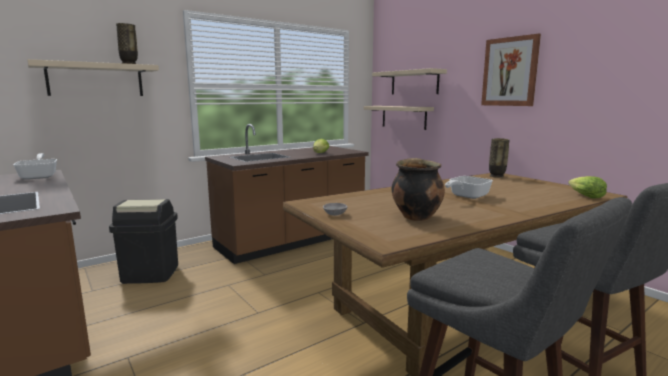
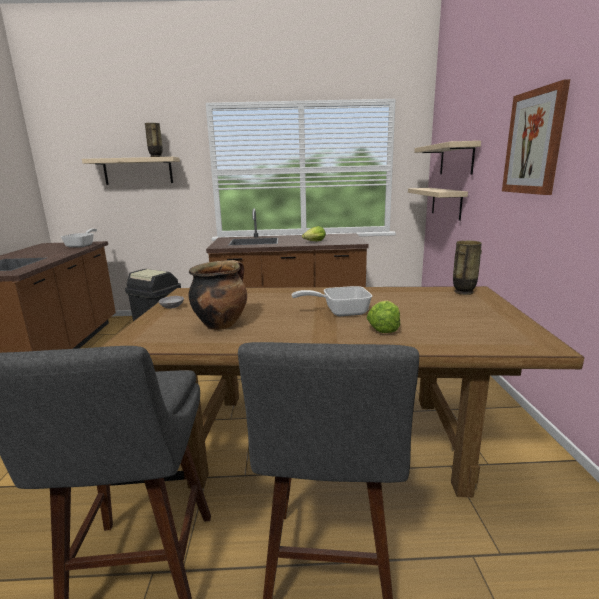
camera: 35 degrees right, 5 degrees up
(585, 196) = (500, 342): lettuce -> lettuce (384, 328)

